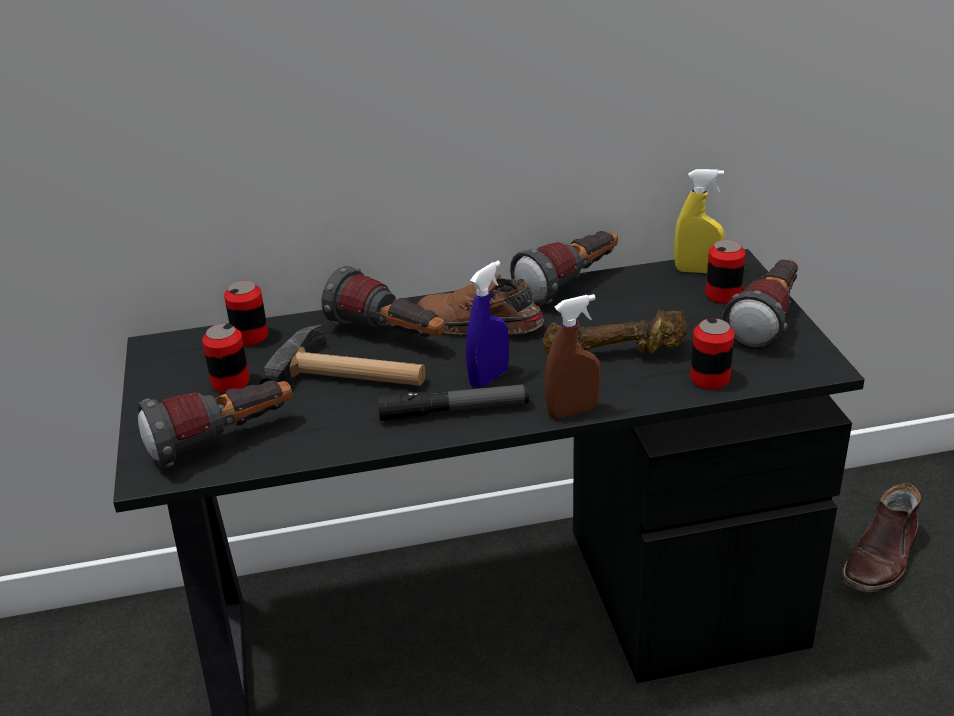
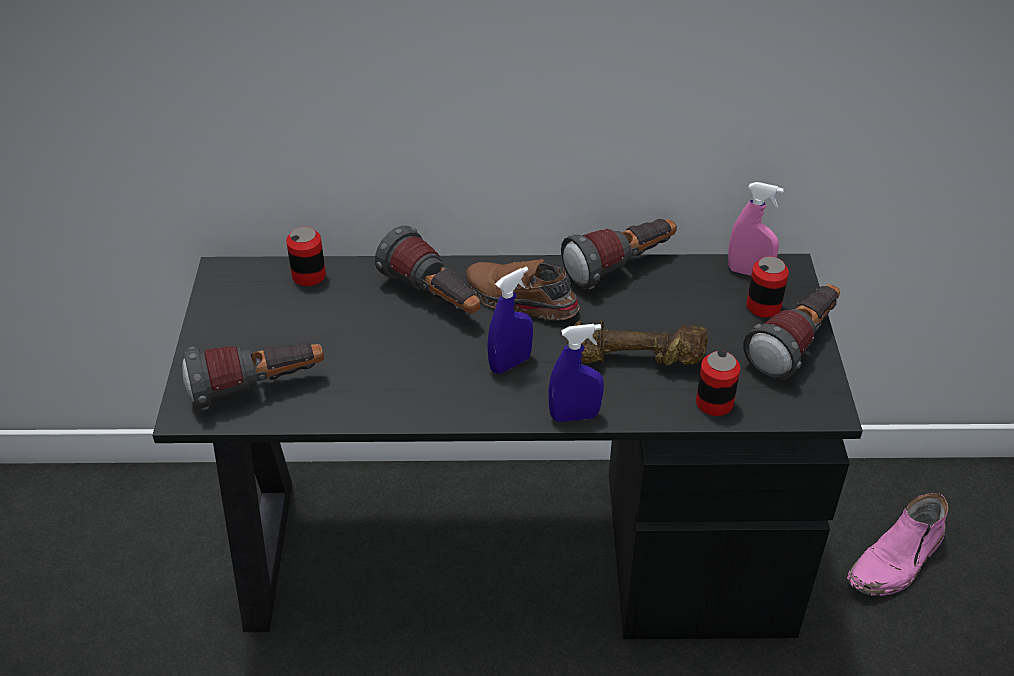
camera: 10 degrees right, 10 degrees up
(230, 382) = (279, 325): can -> none
(351, 376) = (387, 338): hammer -> none
(454, 411) = (468, 395): flashlight -> none
(572, 411) = (574, 416): brown spray bottle -> blue spray bottle
(697, 270) = (749, 272): yellow spray bottle -> pink spray bottle
(881, 559) = (896, 561): brown boot -> pink boot

